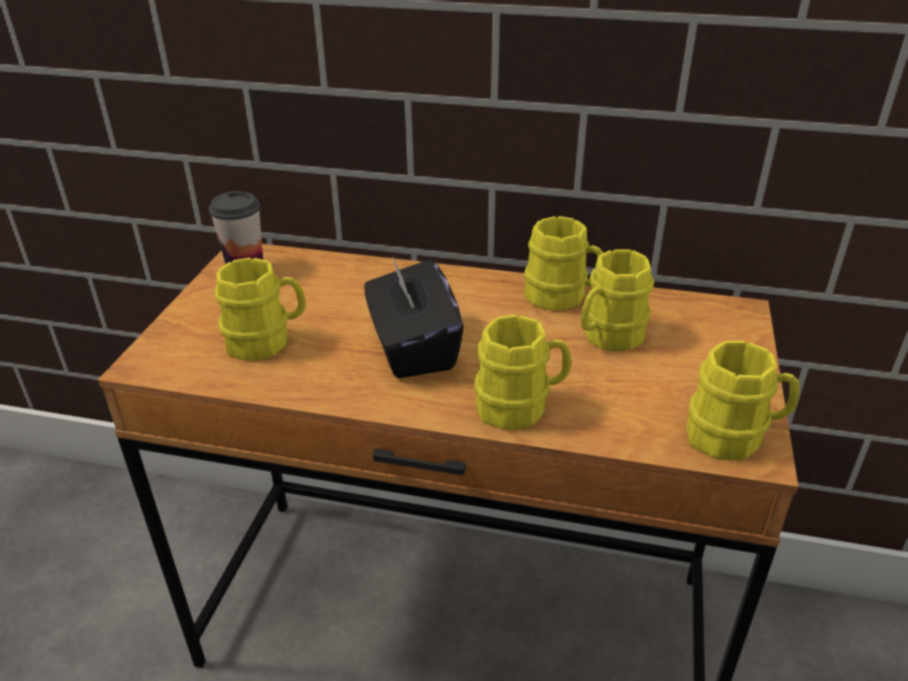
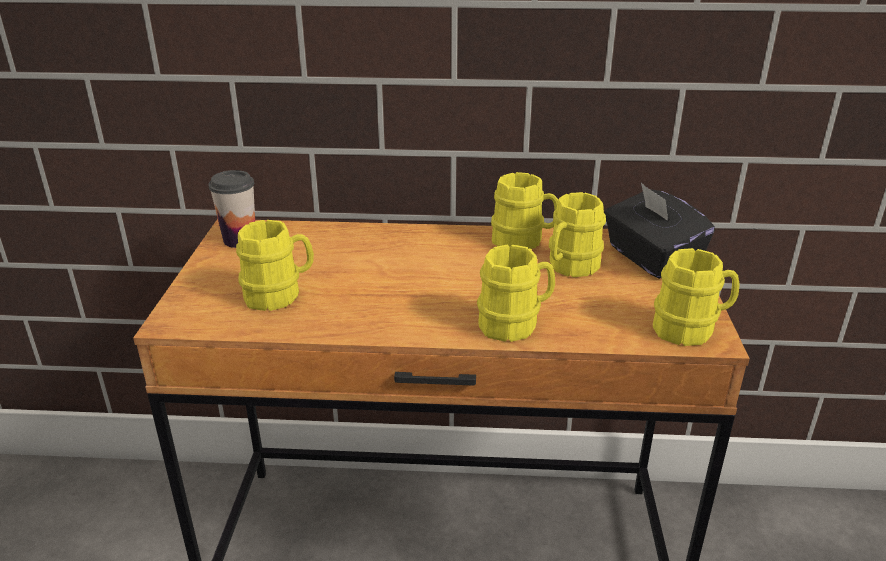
camera: 10 degrees left, 5 degrees down
(412, 348) = (409, 288): black tissue box -> black tissue box (650, 258)

